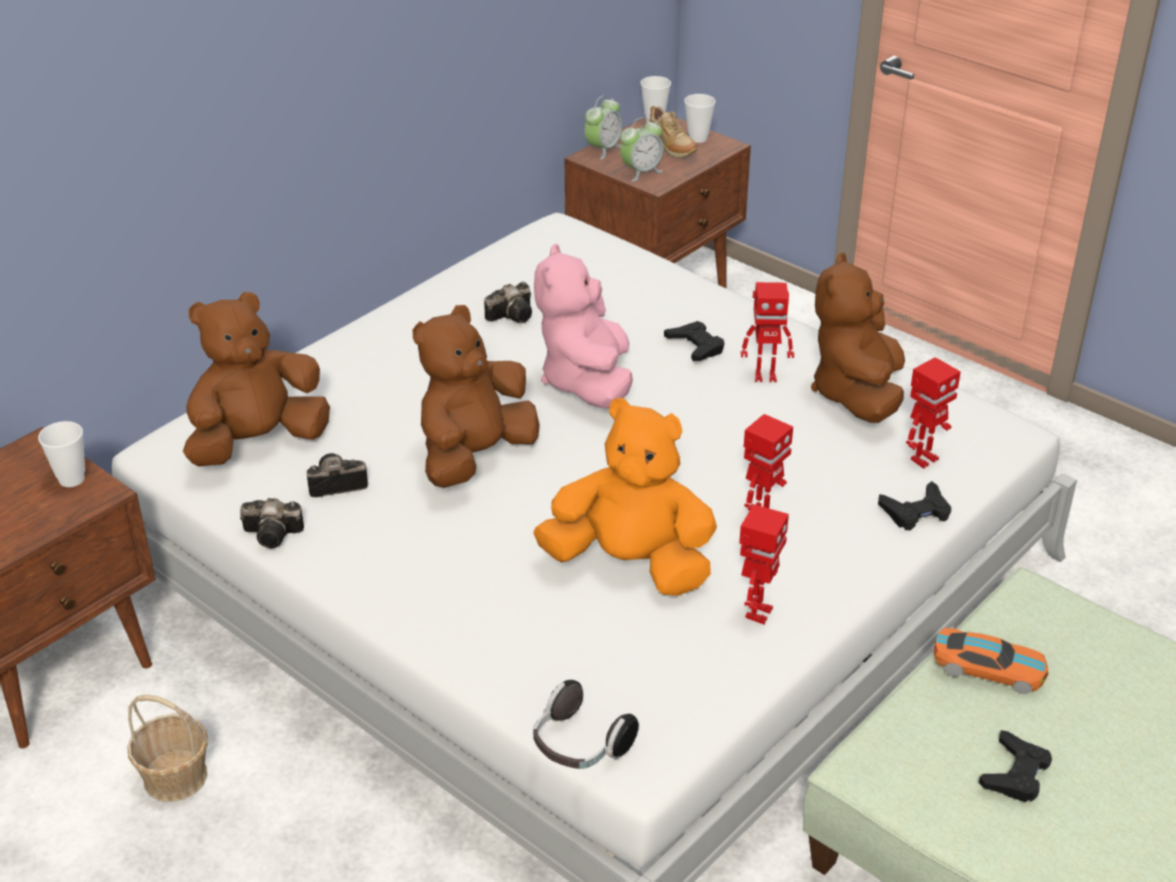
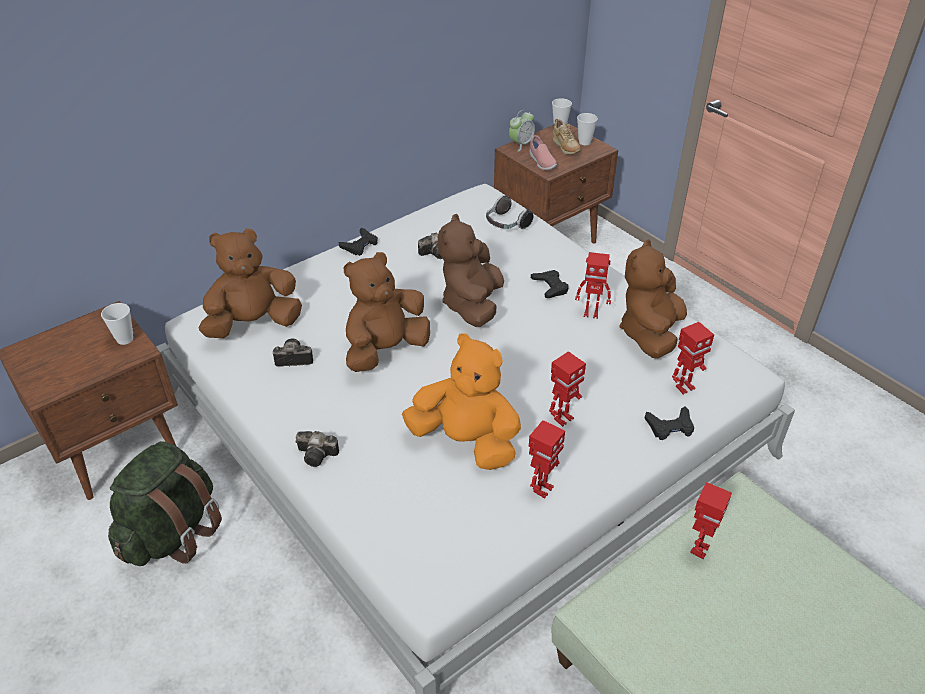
camera: 10 degrees right, 5 degrees up
(175, 777) = (172, 533): basket -> green backpack
(275, 534) = (246, 389): camera -> camera (318, 455)
(579, 746) = (396, 574): headphones -> headphones (506, 224)
(587, 382) = (472, 305): pink plush toy -> brown plush toy
(641, 172) = (541, 162): alarm clock -> pink shoe
(988, 668) = (698, 549): toy car -> toy robot
(1015, 773) = (699, 635): black game controller -> black game controller (360, 245)

